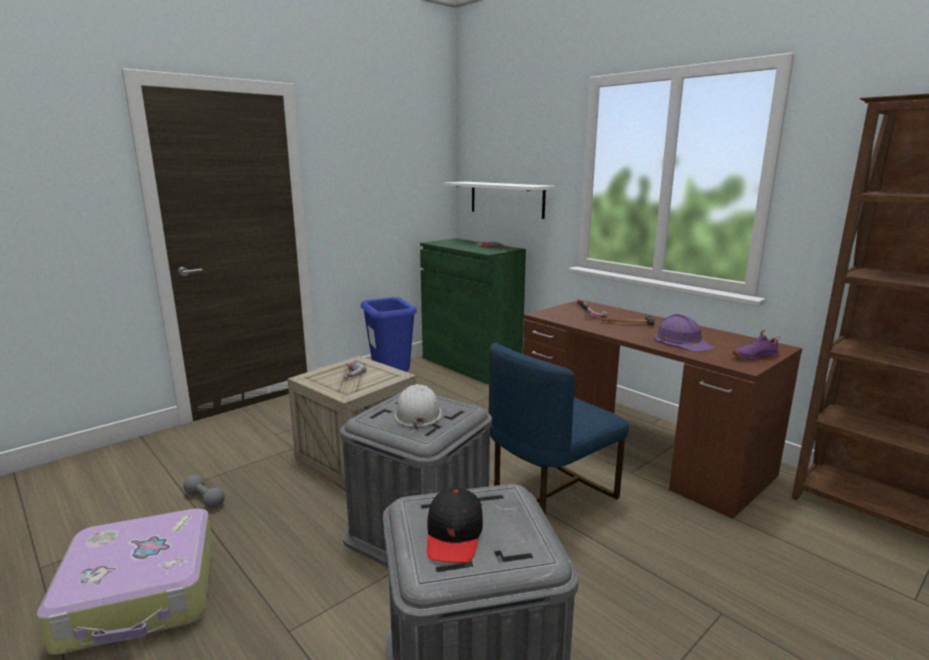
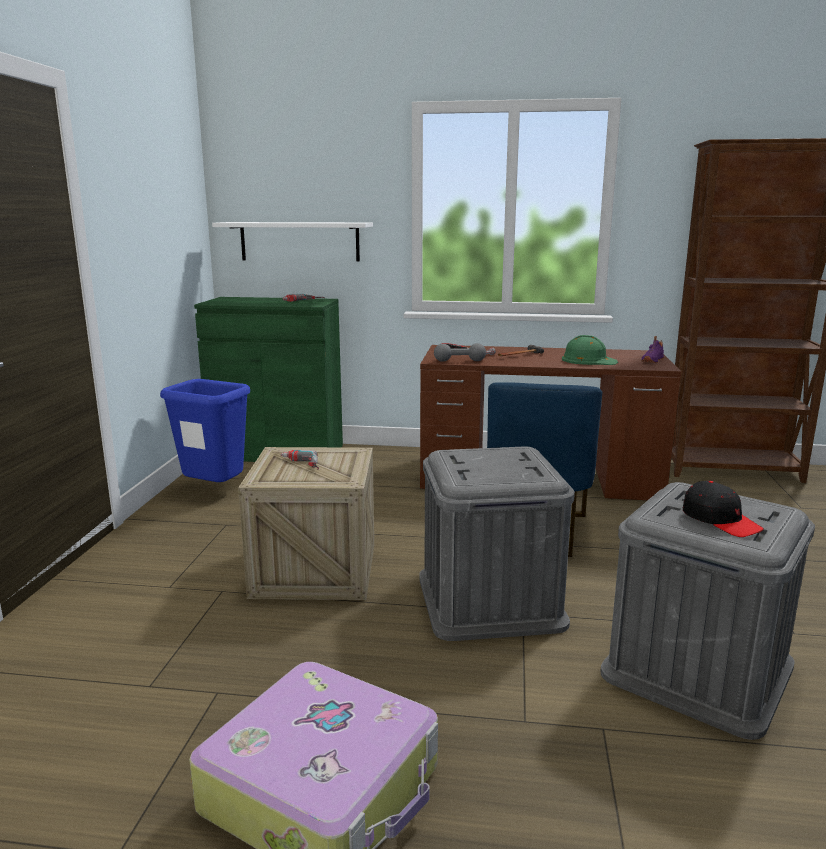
camera: 40 degrees left, 0 degrees up
(205, 499) = (211, 679): grey dumbbell -> grey dumbbell (459, 361)
(417, 414) = (496, 464): white hard hat -> none
(682, 342) = (588, 360): purple hard hat -> green hard hat

